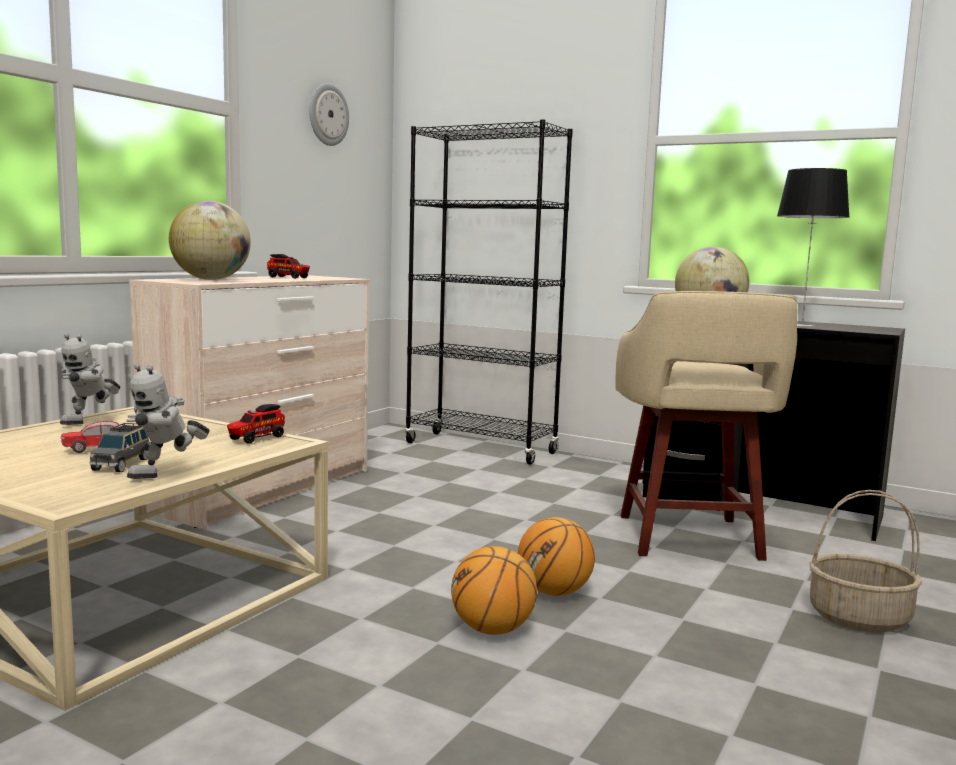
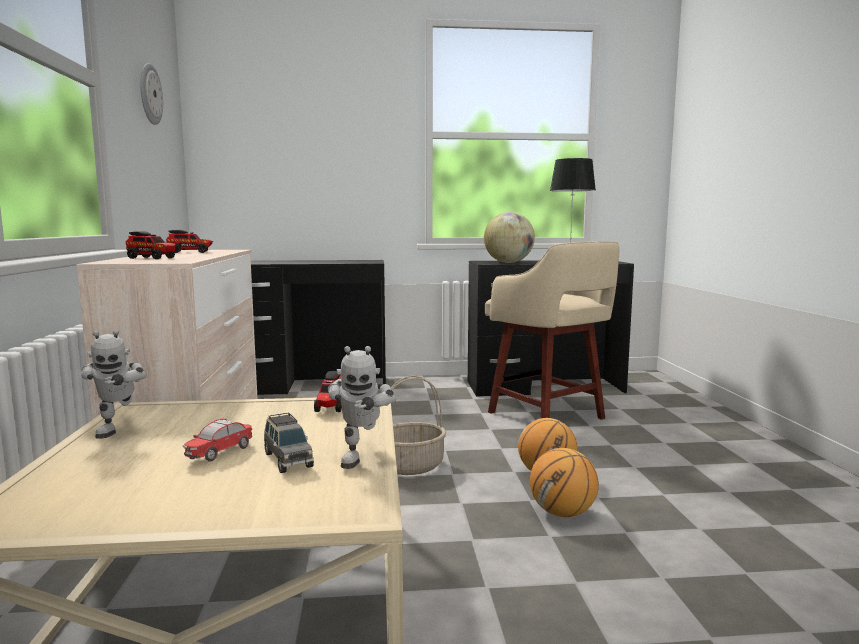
camera: 35 degrees left, 0 degrees up
(211, 279) = (152, 258): globe -> toy truck
(481, 448) = (312, 386): black bookcase -> black desk
(859, 618) = (696, 438): basket -> basket (411, 465)

